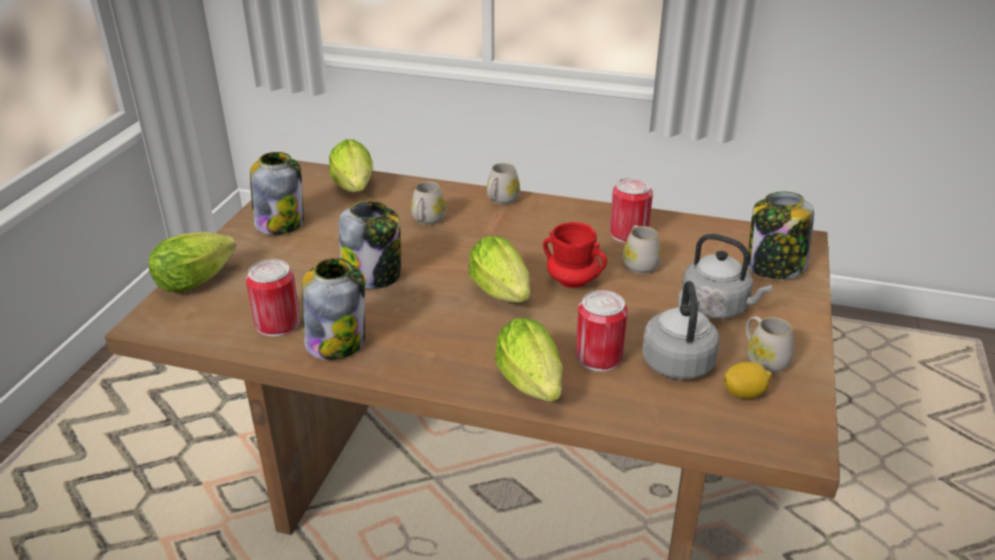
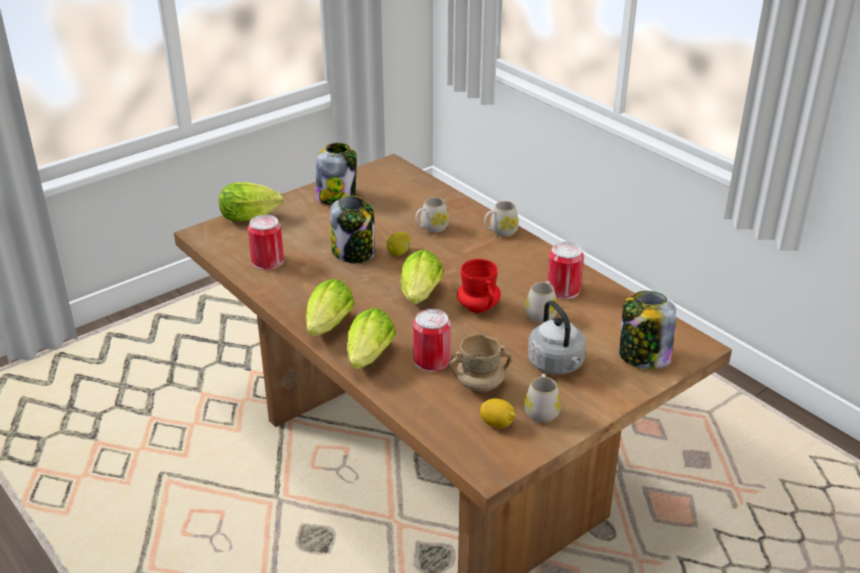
camera: 35 degrees right, 0 degrees up
(336, 341) = (287, 285): jar -> none
(355, 189) = (409, 189): lettuce -> lettuce (327, 329)
(423, 257) = (399, 252): none -> lemon
(677, 360) = (480, 385): grey kettle -> beige mug

